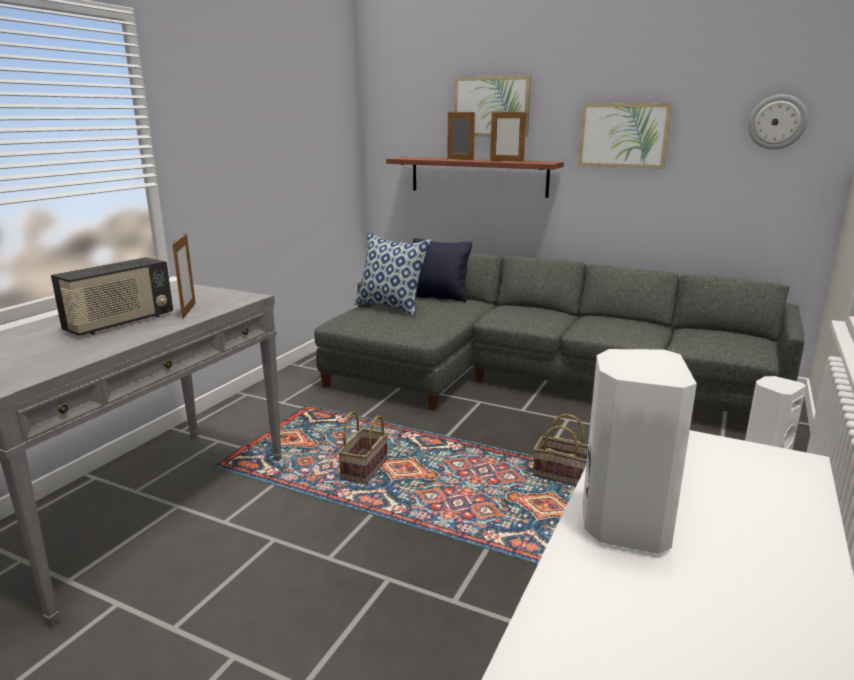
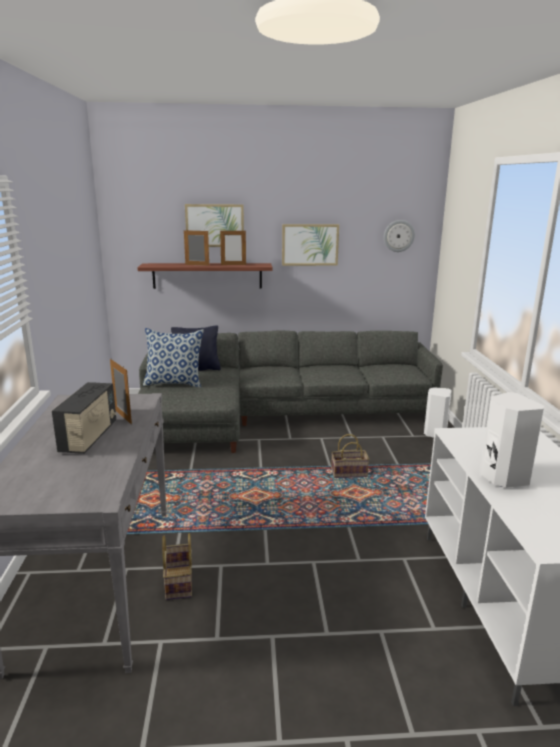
camera: 30 degrees left, 0 degrees up
(365, 470) = (232, 504): basket -> basket (179, 583)

